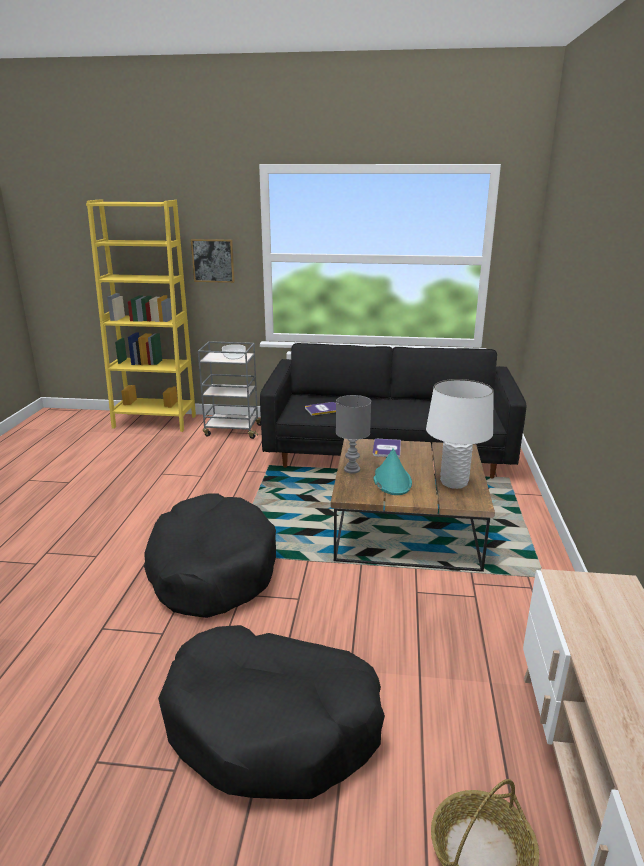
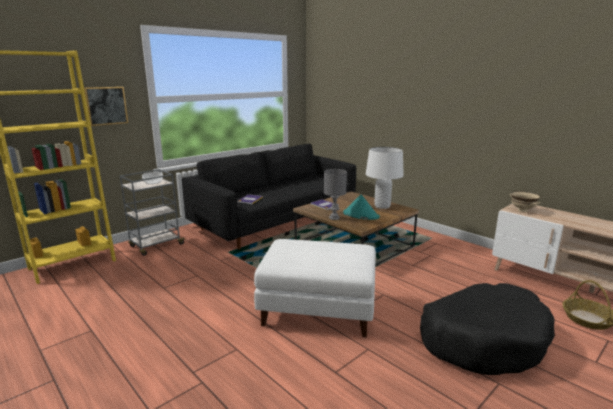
camera: 50 degrees left, 5 degrees down
(211, 569) = (319, 309): black dog bed -> white ottoman
(580, 592) = (522, 210): none -> beige bowl

